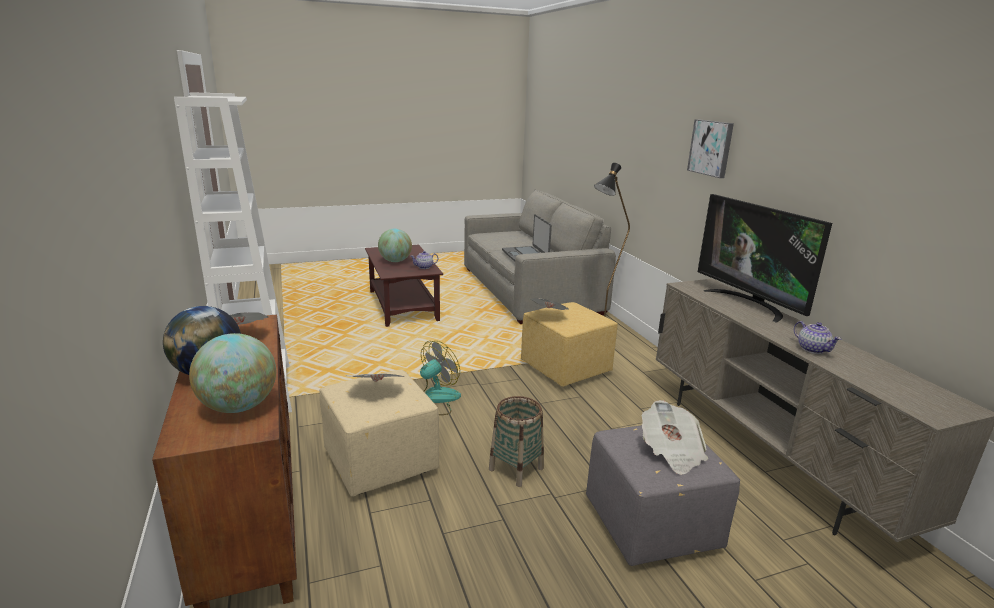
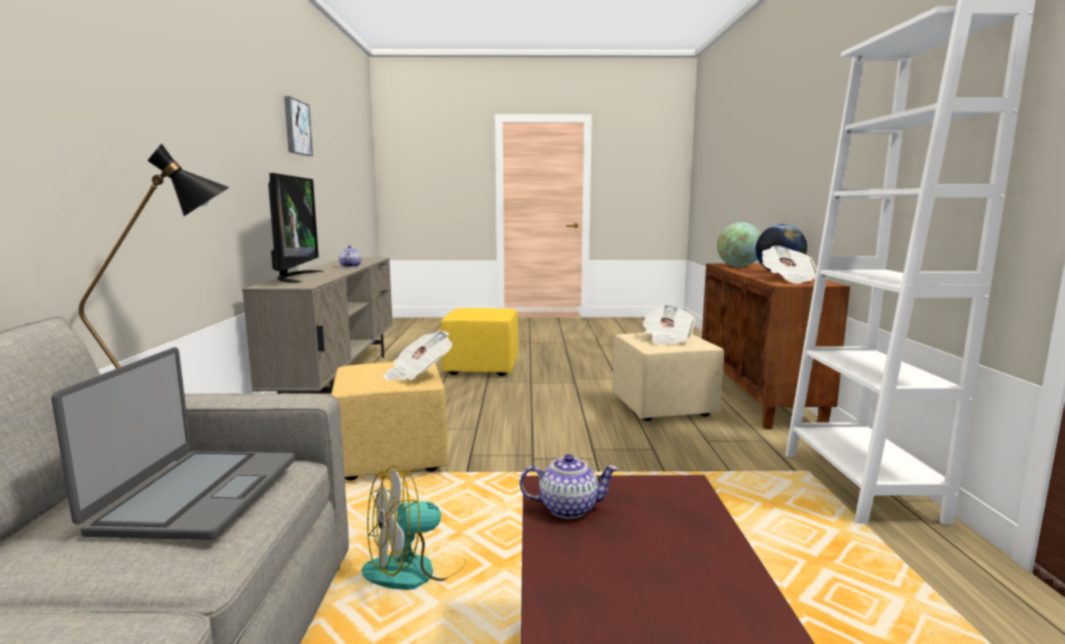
camera: 160 degrees left, 10 degrees down
(395, 261) = (671, 561): globe -> none
(435, 399) = (600, 446): fan -> fan (415, 569)
(516, 469) = (547, 394): basket -> none
(651, 527) = (482, 368): grey ottoman -> yellow ottoman
(671, 452) = (477, 311): newspaper -> none
(711, 148) = (183, 115): picture -> picture (296, 127)

